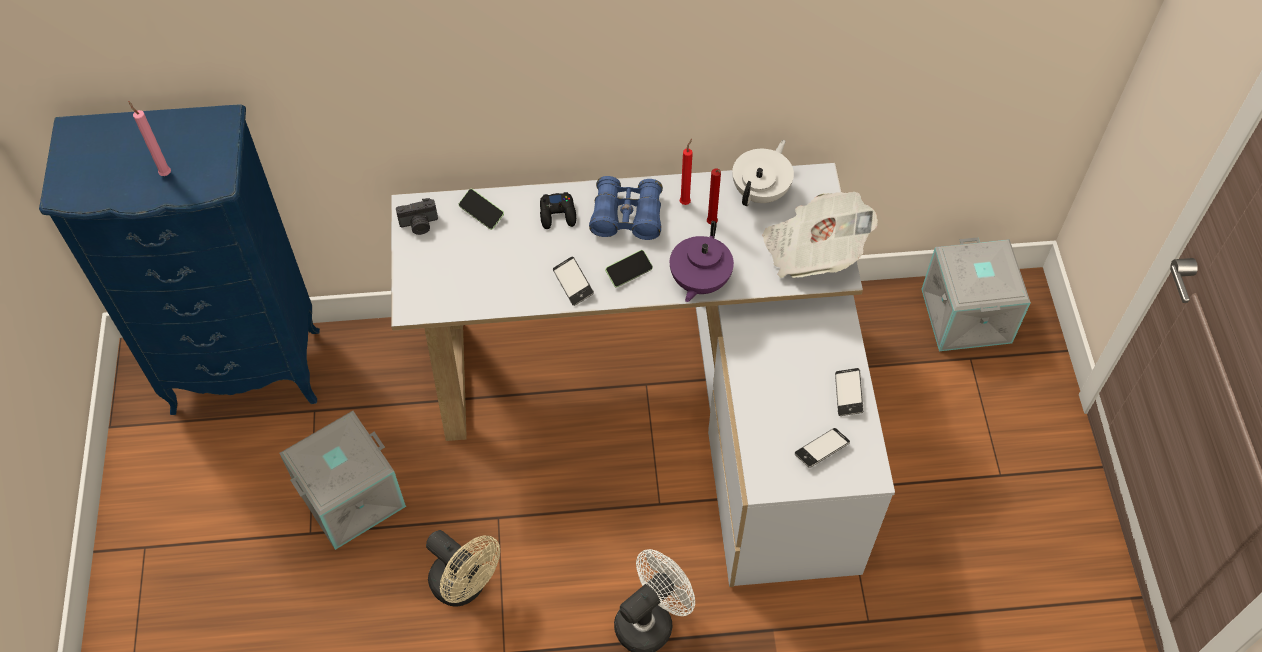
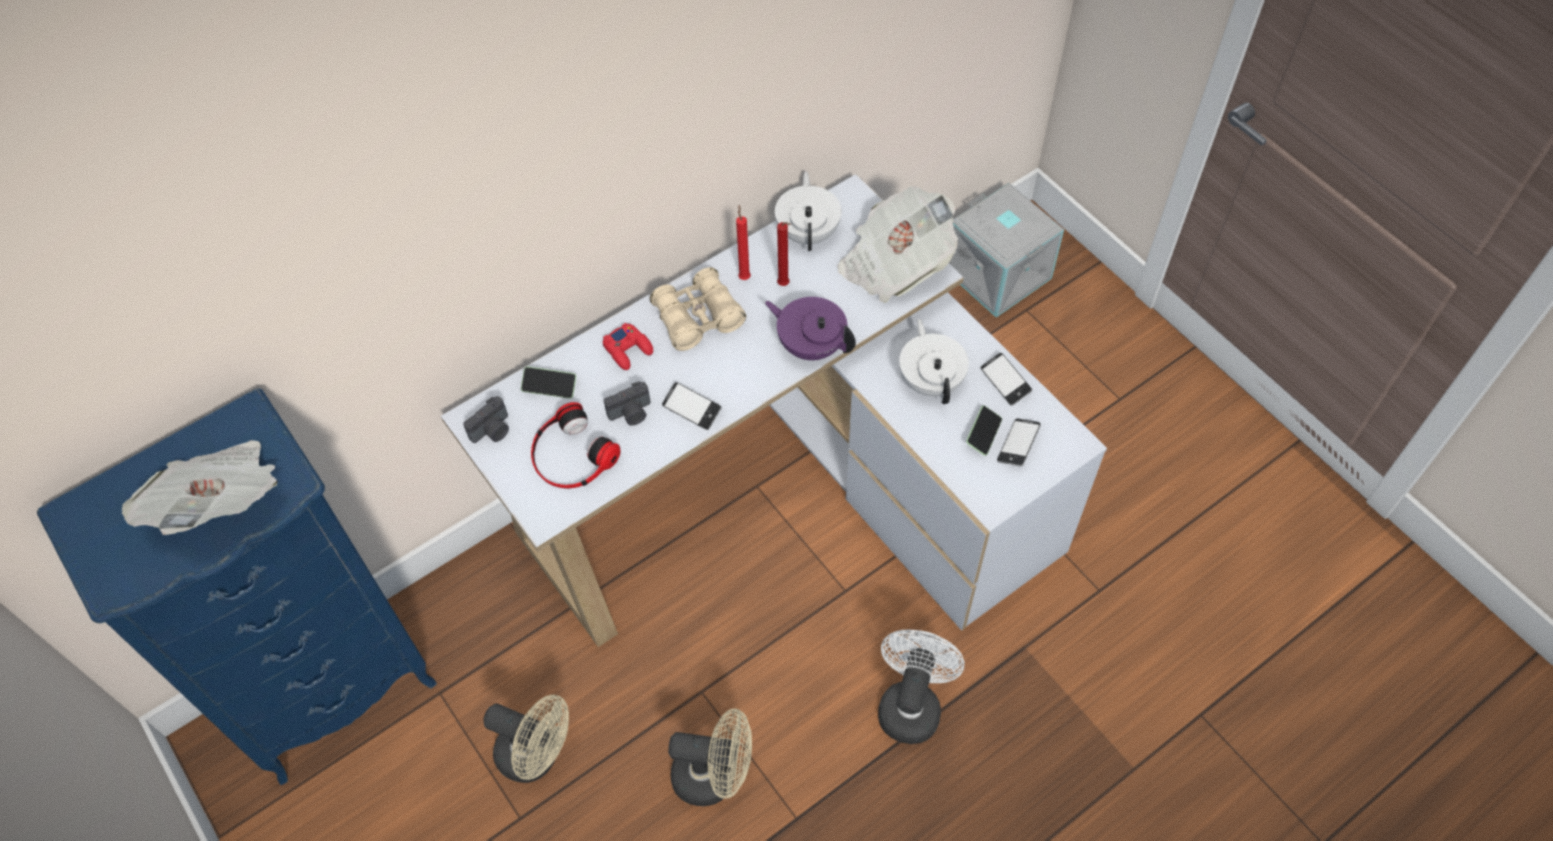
camera: 30 degrees left, 0 degrees up
(165, 173) = (221, 504): pink candle -> newspaper
(350, 495) = (537, 756): grey storage box -> beige fan
(461, 272) = (571, 455): none -> headphones
(526, 264) = (631, 414): none -> camera
(558, 214) = (628, 349): black game controller -> red game controller
(627, 216) = (698, 318): blue binoculars -> beige binoculars
(629, 272) = (738, 370): phone -> phone (983, 434)
(699, 281) = (811, 345): purple teapot -> purple teapot turned 135 degrees clockwise
(787, 361) = (931, 380): none -> white teapot

